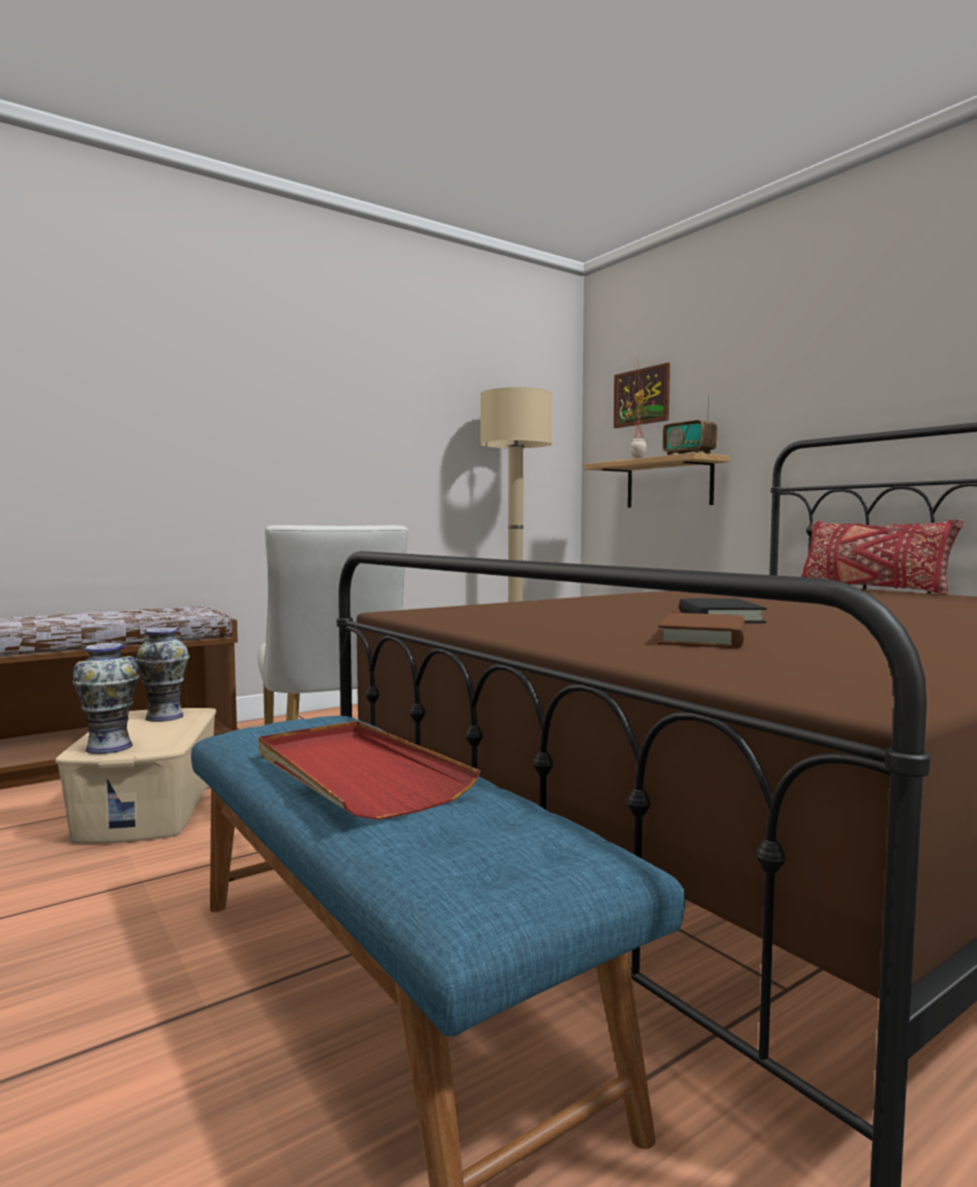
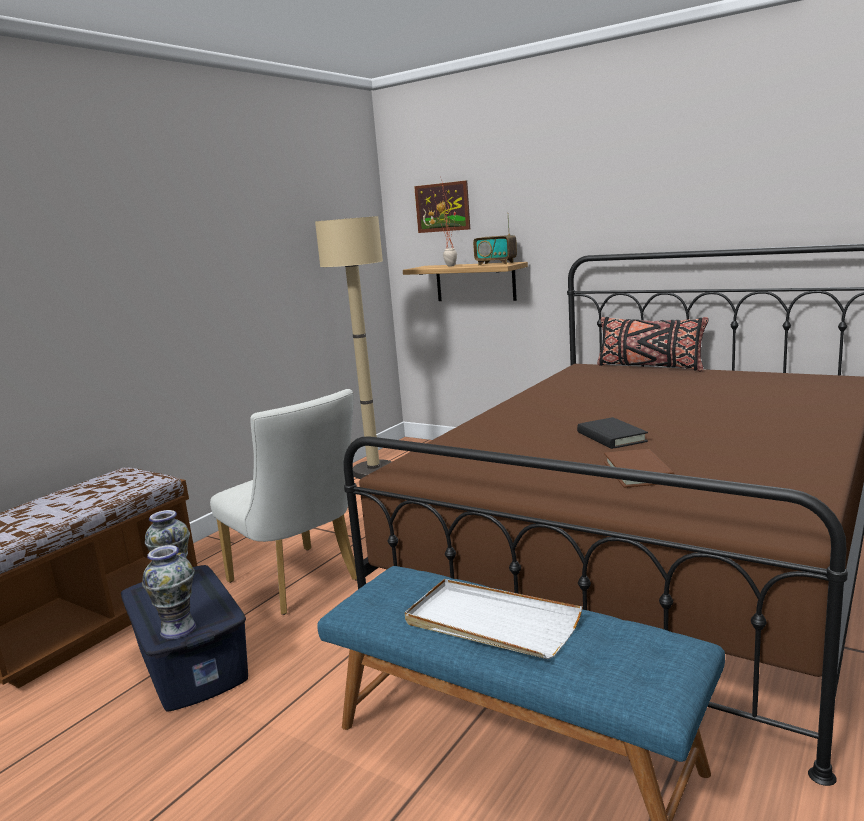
camera: 20 degrees left, 10 degrees up
(150, 807) = (192, 661): beige storage box -> blue storage box
(356, 774) = (490, 623): red tray -> white tray
(871, 589) = (649, 367): red pillow -> black pillow

